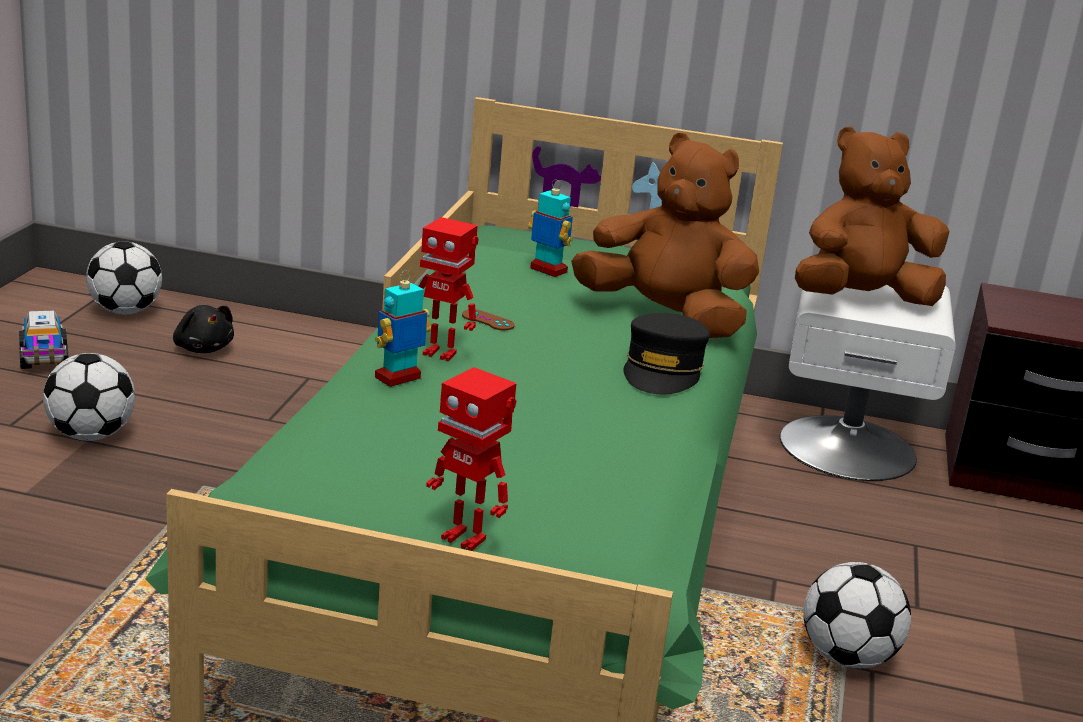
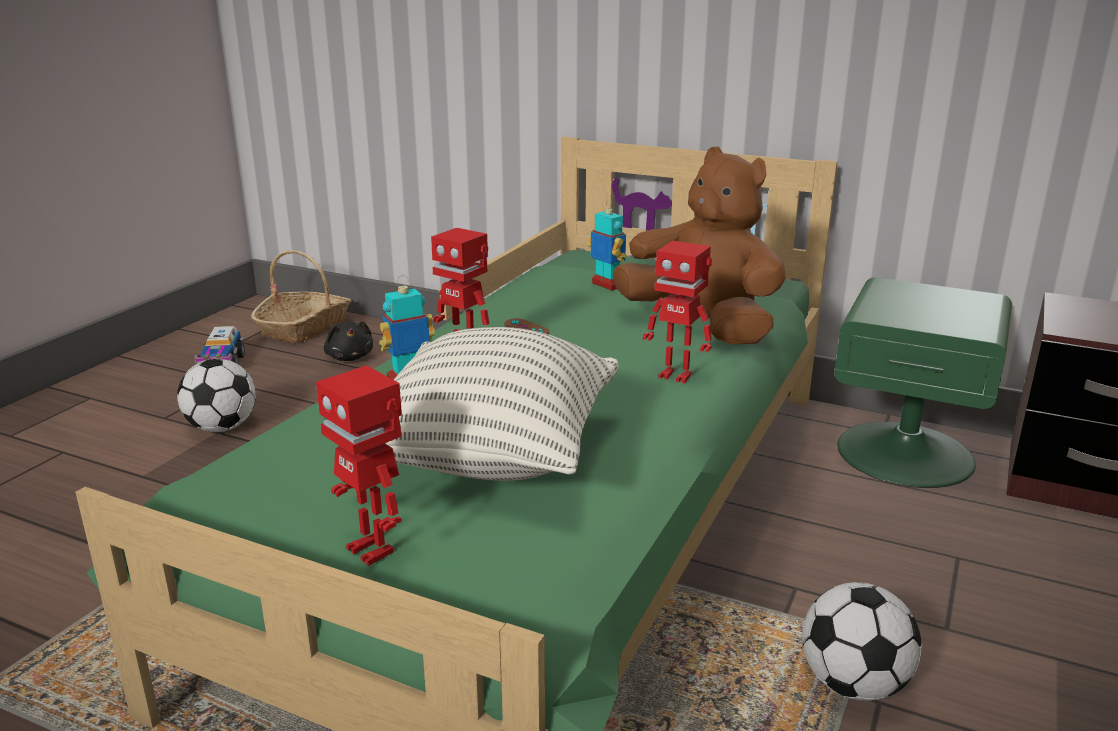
camera: 15 degrees right, 0 degrees up
(125, 311) = (304, 328): football -> basket
(526, 453) = (491, 457): none -> pillow
(663, 370) = (676, 375): black cap -> toy robot
(847, 446) = (905, 452): white nightstand -> green nightstand
(861, 300) = (910, 309): brown plush toy -> none

